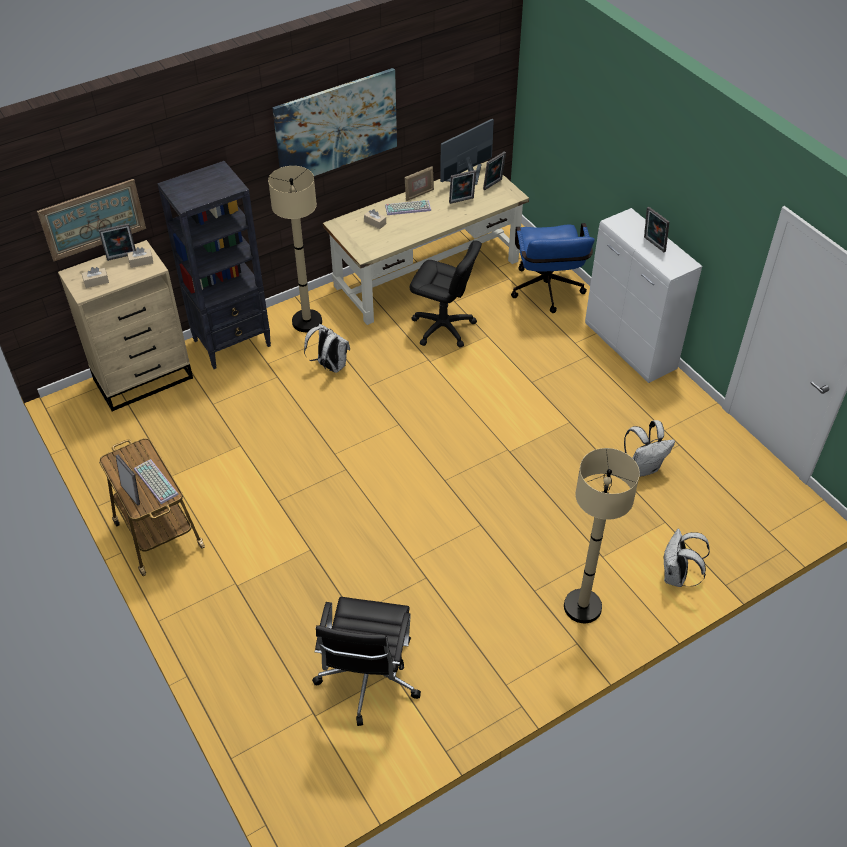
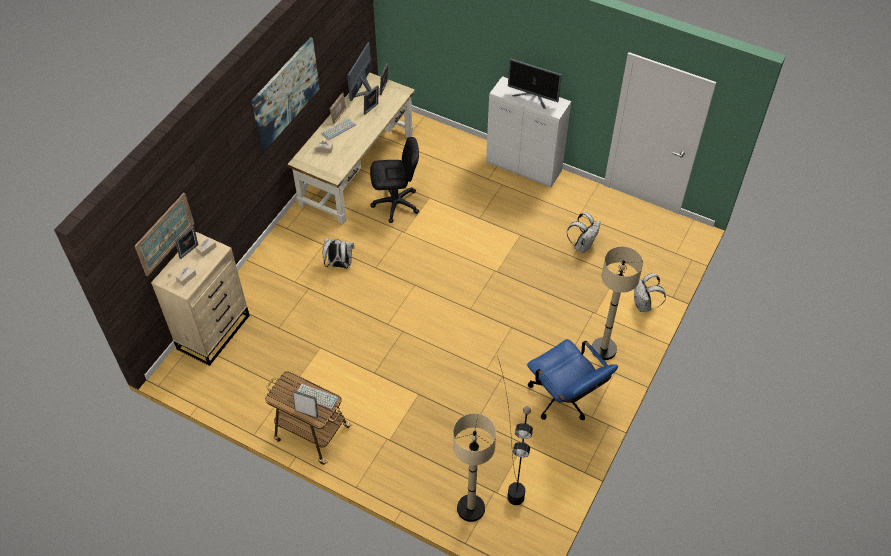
camera: 30 degrees left, 5 degrees up
(233, 343) = (258, 277): black bookcase -> none
(307, 322) = (299, 239): beige floor lamp -> beige floor lamp (471, 508)
(368, 679) = (511, 454): black office chair -> black floor lamp
(547, 293) = (447, 150): blue office chair -> blue office chair (565, 400)
(653, 245) = (533, 98): picture frame -> monitor

